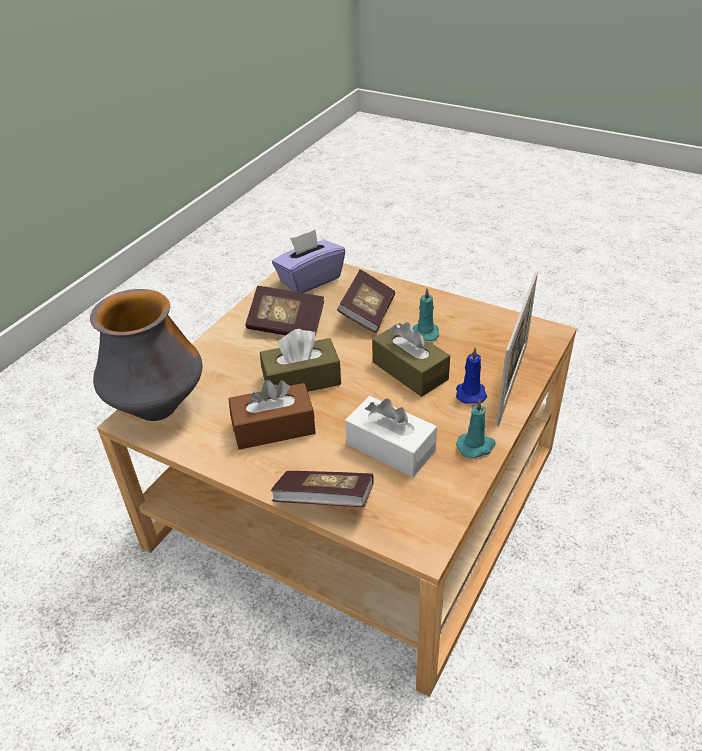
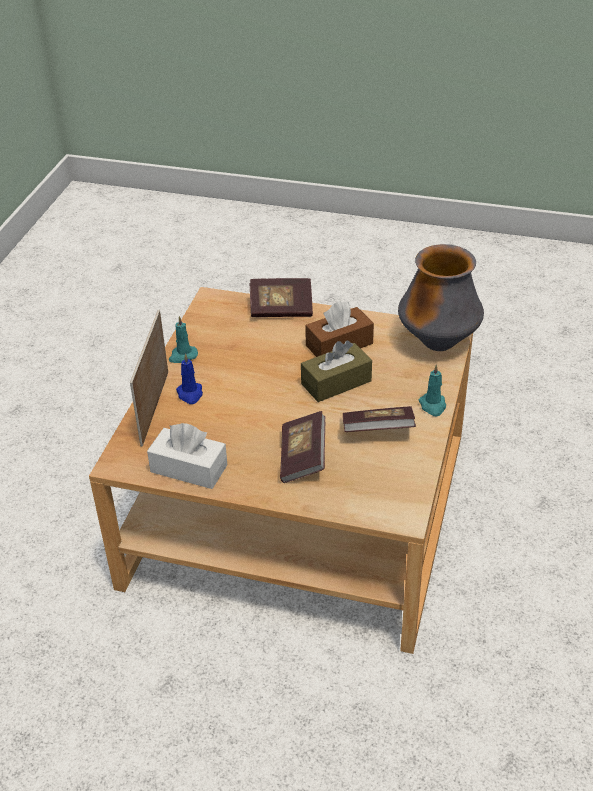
camera: 165 degrees right, 0 degrees up
(310, 280) = (384, 492): purple tissue box -> none
(390, 447) = (246, 345): white tissue box -> white tissue box (189, 468)
(410, 371) = (245, 405): brown tissue box -> none
(425, 332) = (239, 445): turquoise candle -> turquoise candle (433, 406)

